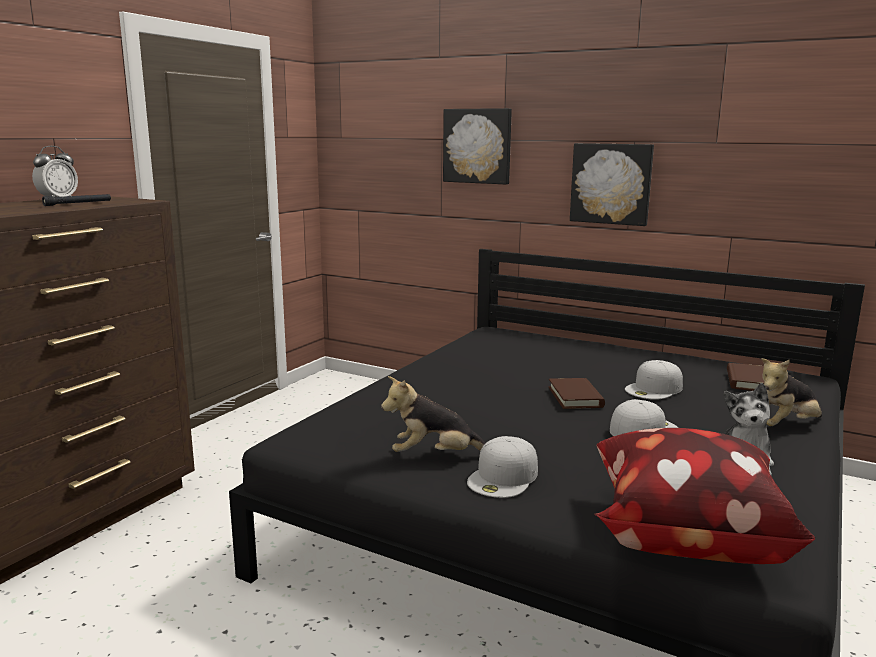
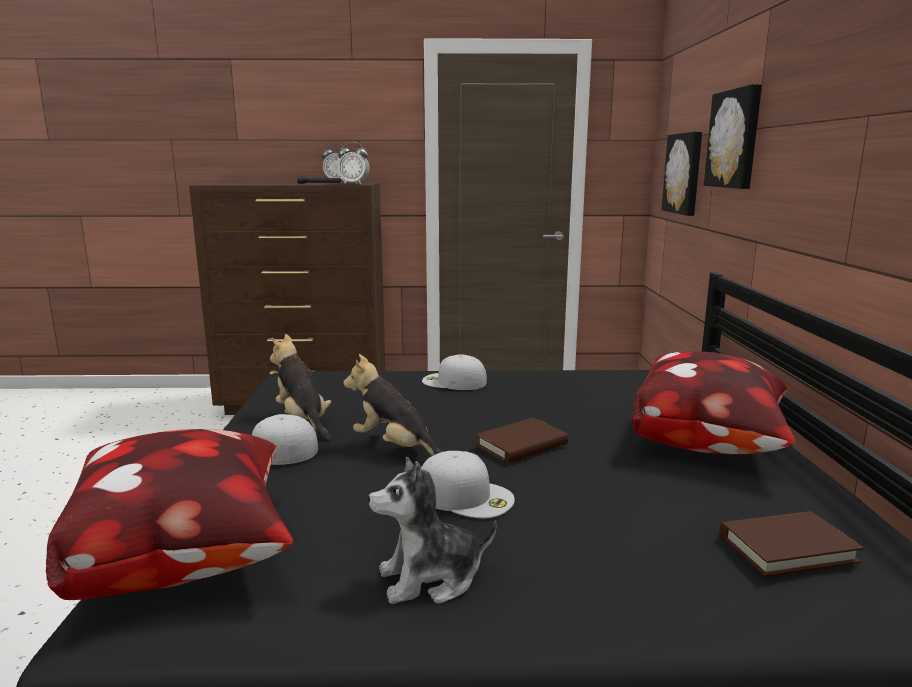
camera: 60 degrees right, 0 degrees up
(142, 201) = (354, 184): none -> alarm clock
(611, 183) = (833, 187): picture -> picture (684, 173)
(612, 358) = (709, 443): none -> pillow
(654, 389) = (617, 481): white cap -> white cap (453, 381)
(785, 426) = (627, 605): plush toy -> plush toy (395, 448)

